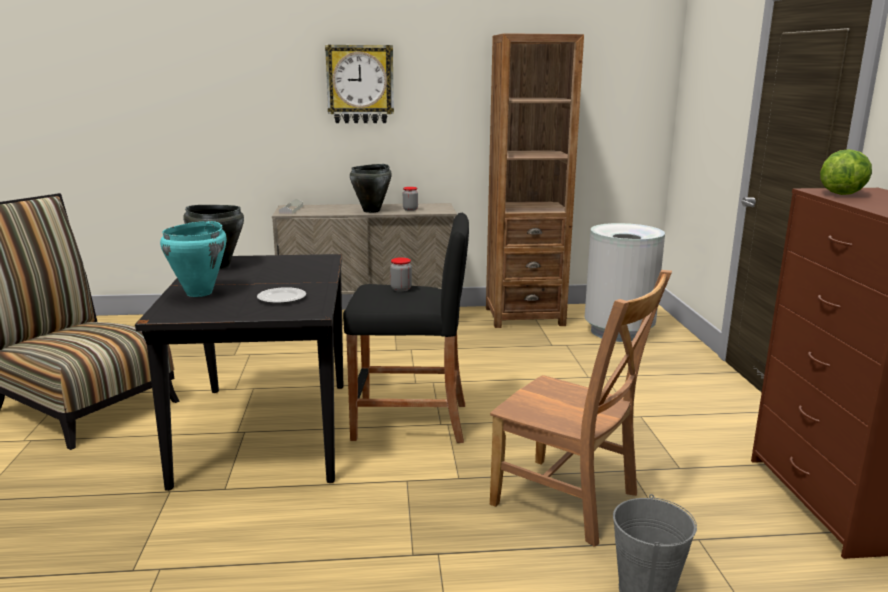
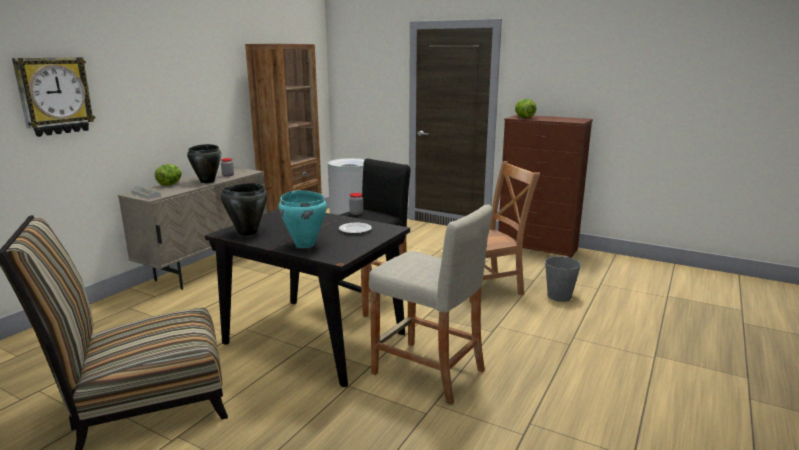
camera: 55 degrees left, 0 degrees up
(241, 536) = (428, 371): none -> beige stool
(339, 206) = (170, 184): none -> lettuce
(360, 84) = (165, 83): wall clock -> wall clock (54, 96)

